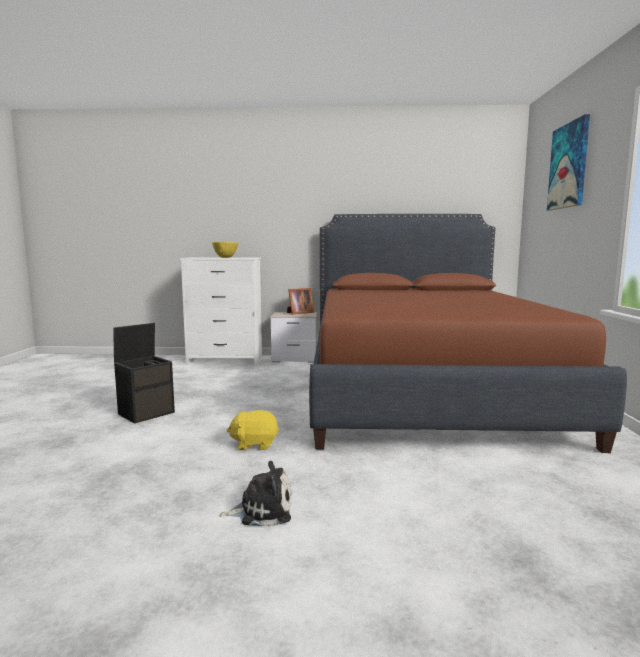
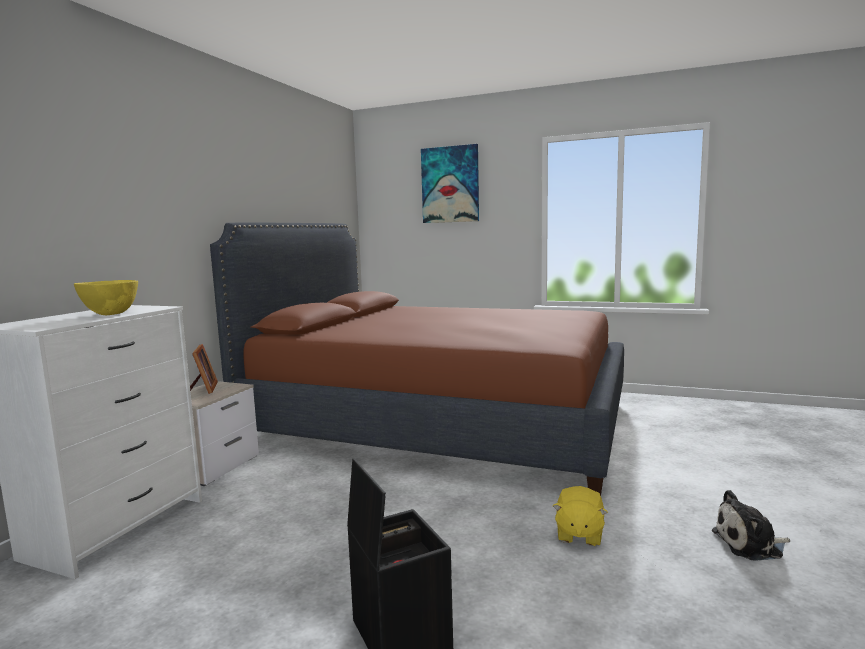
camera: 70 degrees left, 0 degrees up
(262, 510) = (750, 544): plush toy -> plush toy turned 105 degrees counterclockwise

